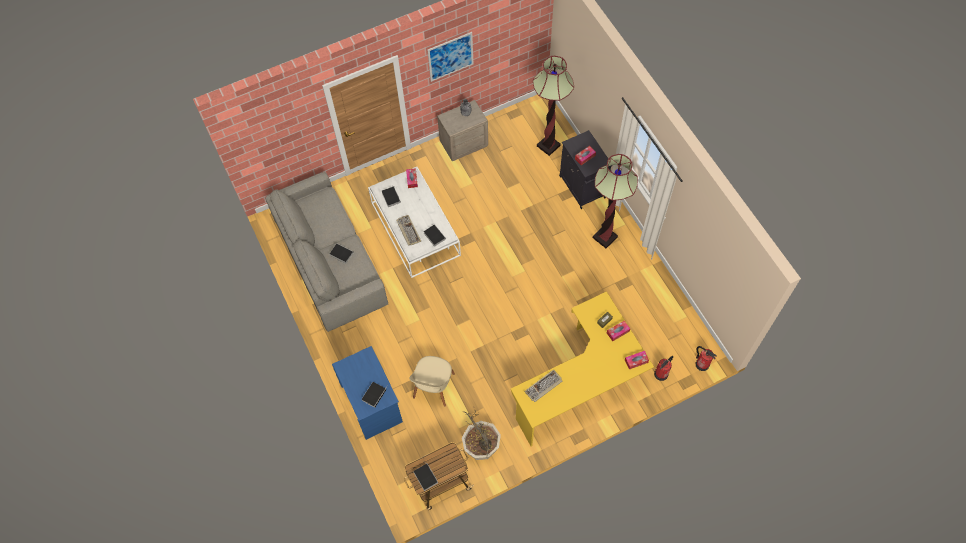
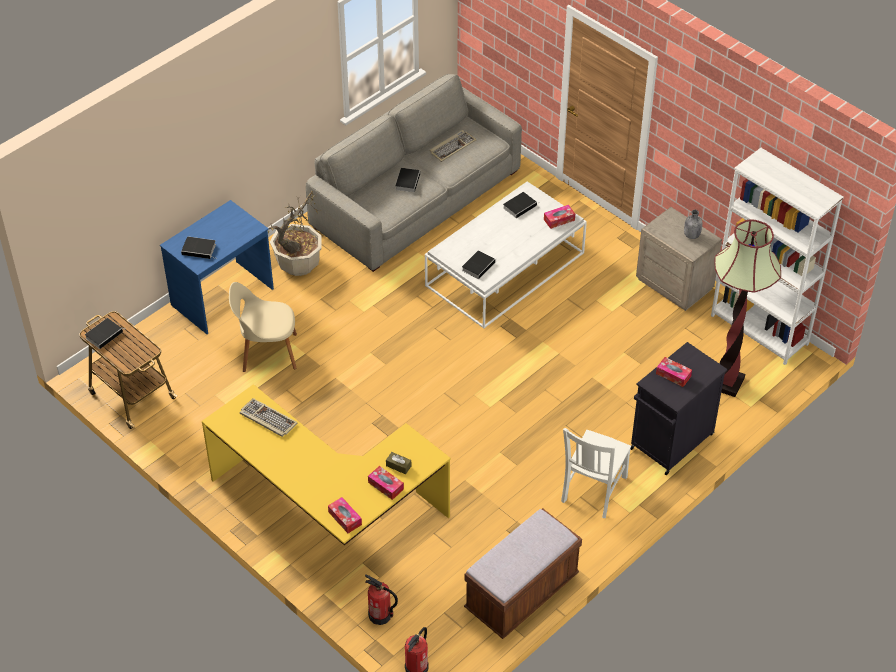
camera: 70 degrees right, 15 degrees down
(408, 231) = (474, 237): keyboard -> keyboard (452, 147)
(450, 56) = (717, 135): picture -> none
(481, 446) = (195, 425): potted plant -> potted plant (298, 264)
(515, 116) = (759, 330): none -> white bookcase
(604, 237) = (593, 491): floor lamp -> white chair
(666, 296) = (521, 593): none -> brown bench

